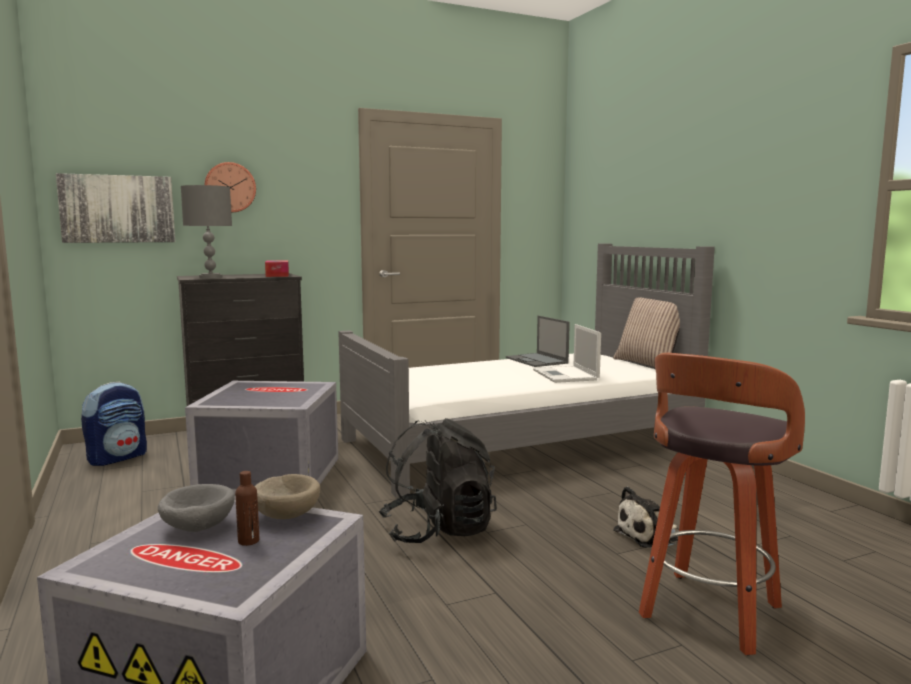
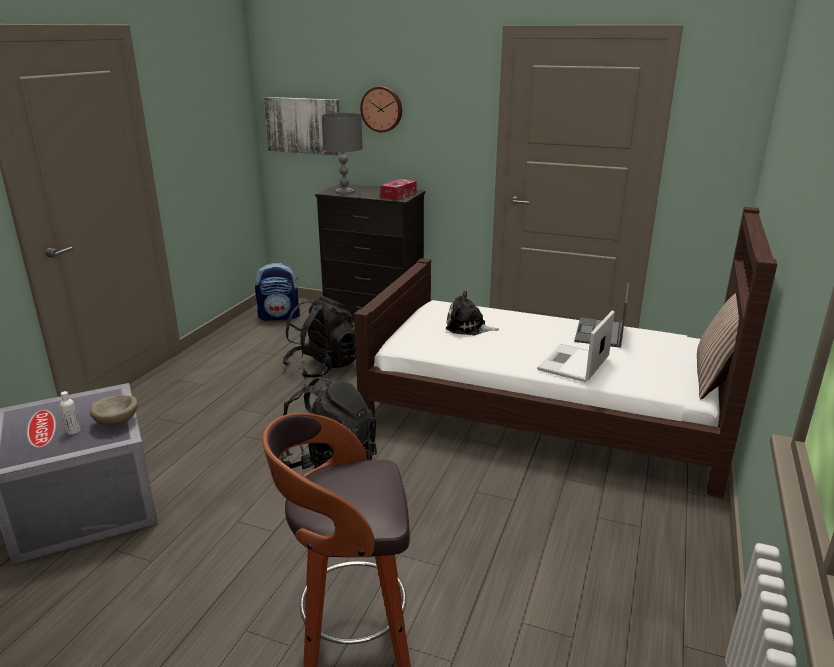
camera: 45 degrees right, 15 degrees up
(196, 527) = (78, 410): grey bowl -> none
(248, 541) = (73, 431): brown bottle -> white bottle
(267, 476) = (323, 366): grey storage box -> black backpack
(520, 442) = (545, 411): grey bed -> brown bed
(649, 536) = (452, 556): plush toy -> plush toy (468, 327)

